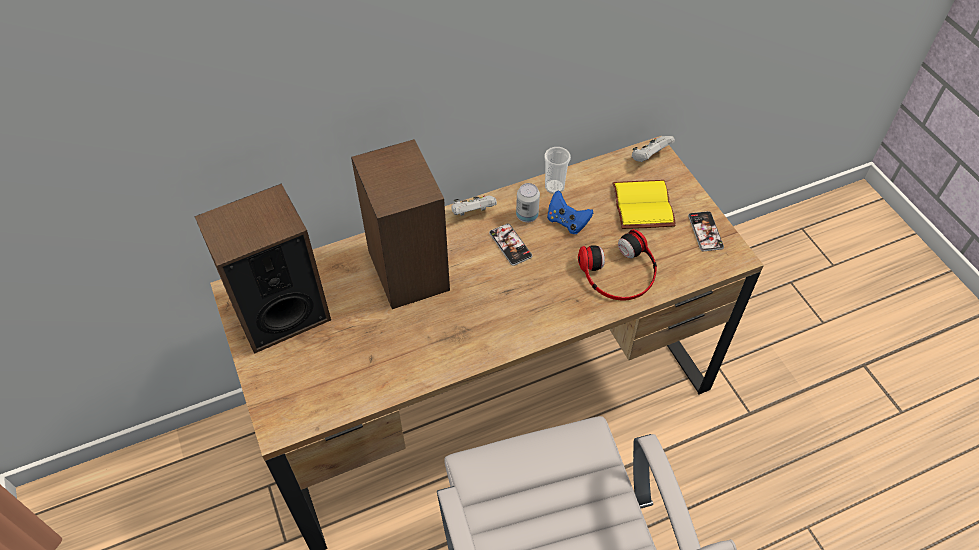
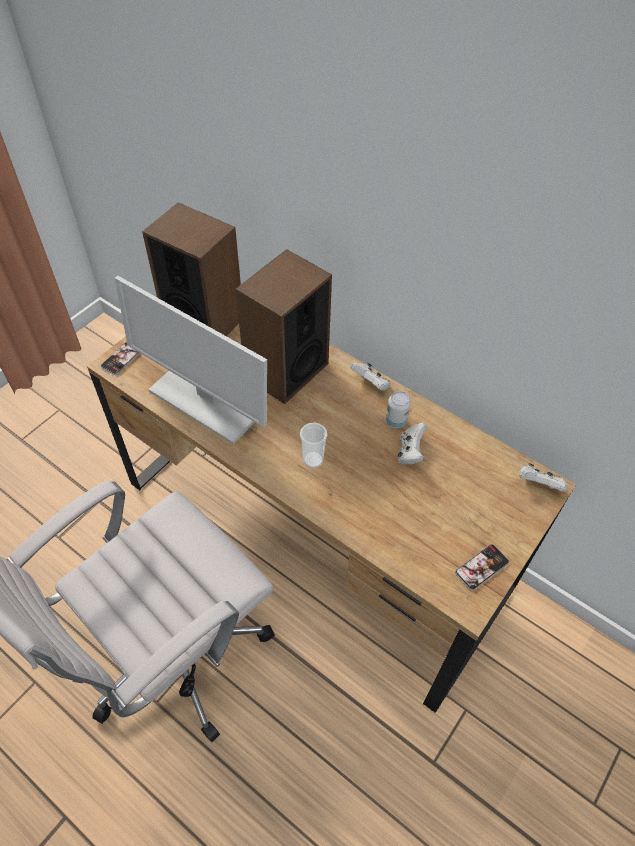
camera: 60 degrees right, 0 degrees up
(398, 355) = (206, 400): none -> monitor
(510, 245) = (356, 423): phone -> phone (123, 358)
(554, 187) = (442, 427): cup -> cup (313, 460)
(567, 222) = (410, 452): blue game controller -> white game controller
(619, 273) = (381, 514): headphones -> none
(645, 206) = (474, 504): yellow book -> none

